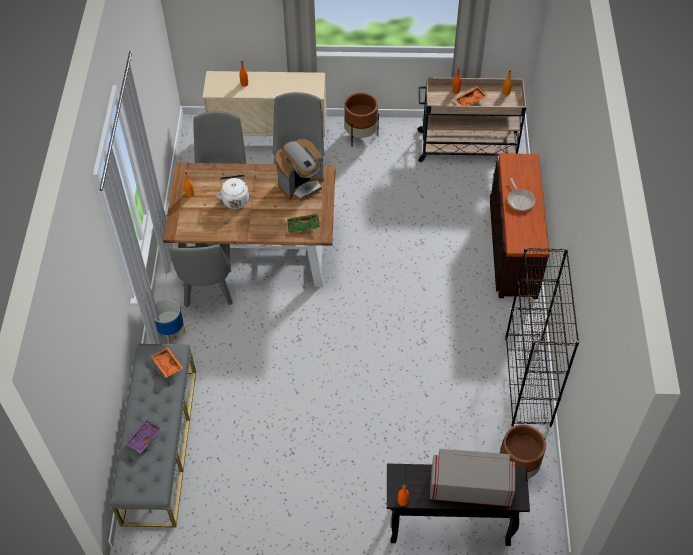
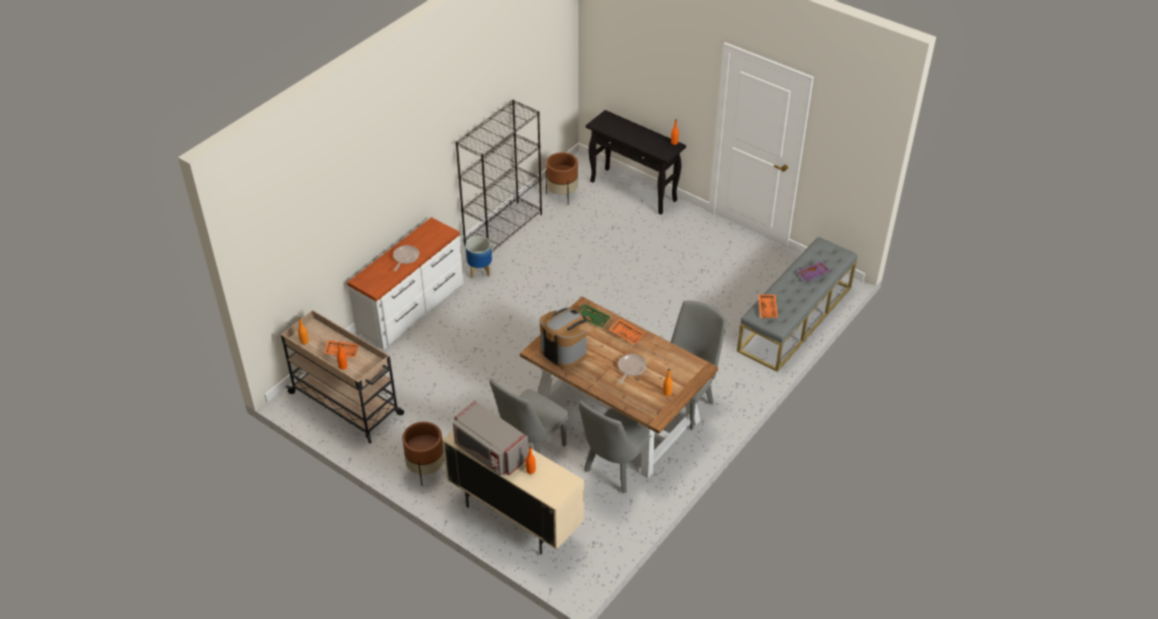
camera: 145 degrees left, 10 degrees down
(171, 332) = (737, 389): planter -> planter (479, 271)
(235, 199) = (631, 368): white kettle -> frying pan
(262, 227) = (627, 334): none -> orange tray
(301, 184) = (564, 351): coffee machine -> coffee machine turned 45 degrees clockwise
(470, 486) = (628, 131): grey microwave -> grey microwave (490, 451)
(512, 248) = (412, 308): brown dresser -> white dresser

